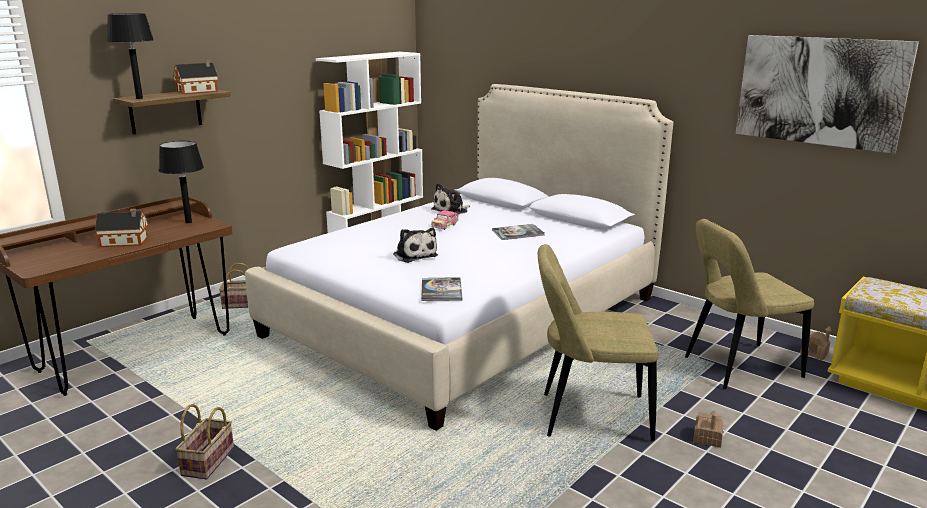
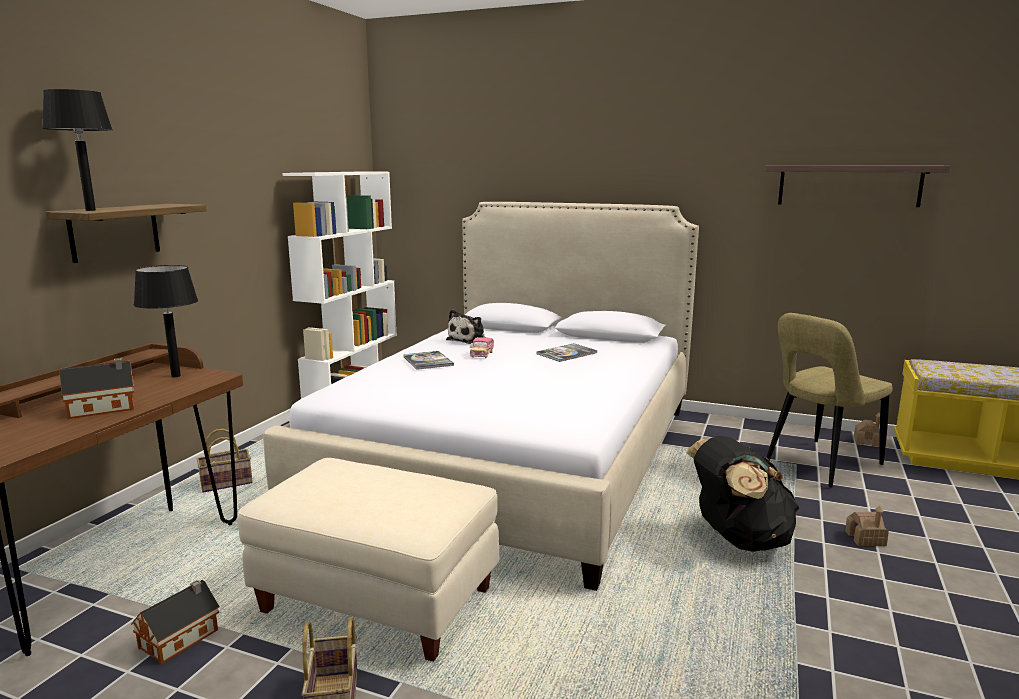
camera: 20 degrees left, 5 degrees down
(199, 91) = (163, 205): toy house -> toy house (182, 637)
(281, 404) = (378, 599): none -> beige ottoman
(414, 255) = (483, 386): plush toy -> none
(441, 290) = (560, 418): book -> book (428, 361)
(589, 416) = (738, 539): beige chair -> black backpack
(819, 91) = (849, 185): picture -> shelf

